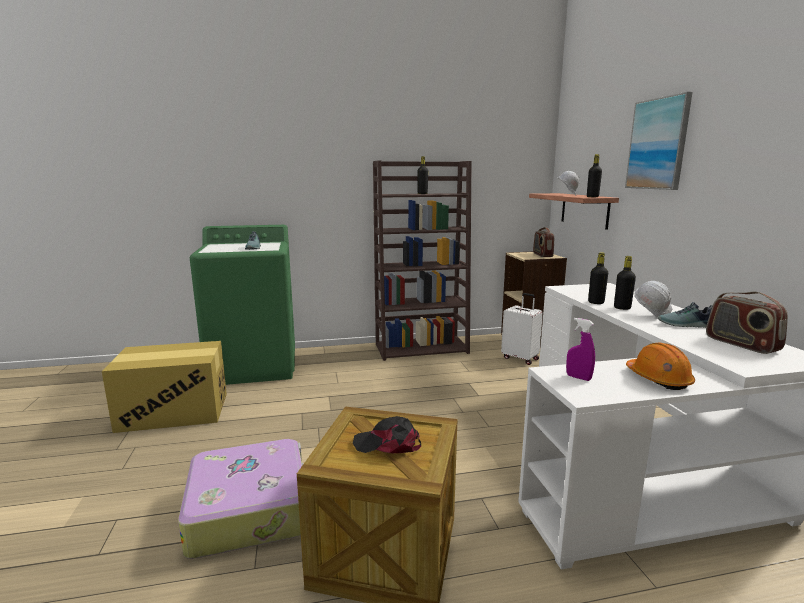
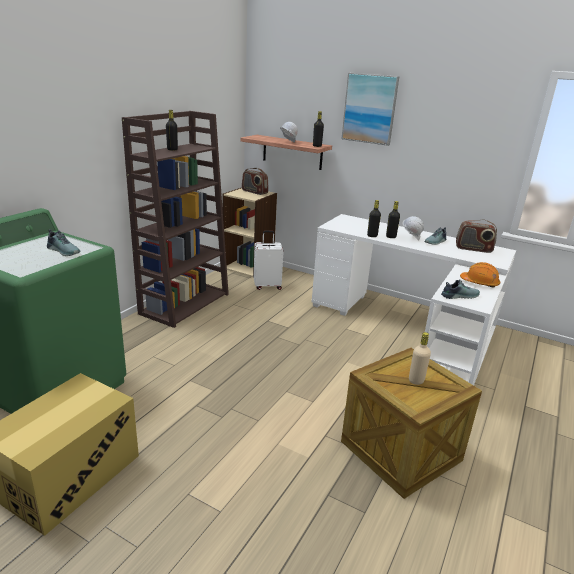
camera: 50 degrees left, 10 degrees up
(251, 509) = (298, 488): suitcase -> none
(388, 444) = (416, 380): black cap -> beige bottle
(578, 377) = (459, 296): purple spray bottle -> shoe

